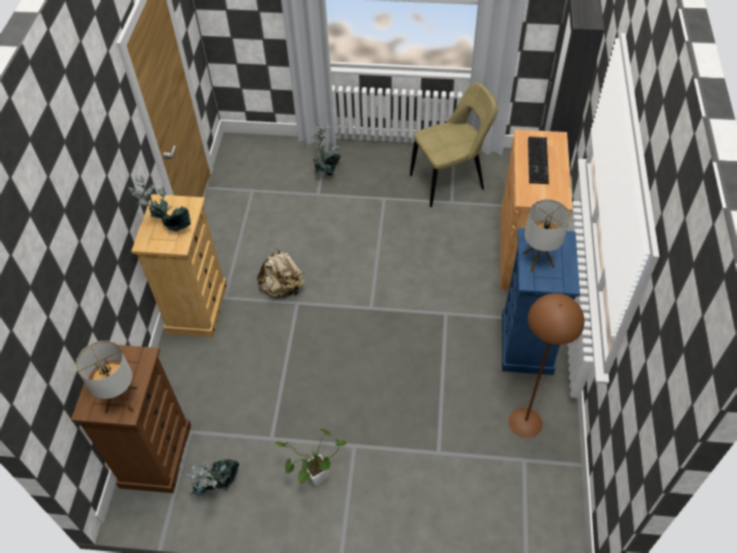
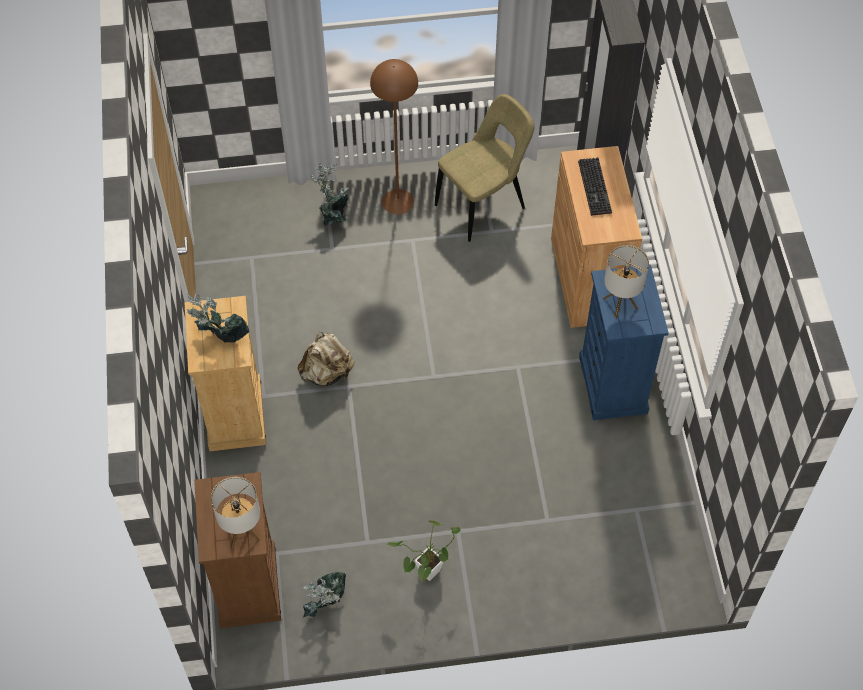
camera: 15 degrees left, 5 degrees up
(525, 422) = (629, 470): brown floor lamp -> brown floor lamp (398, 201)

